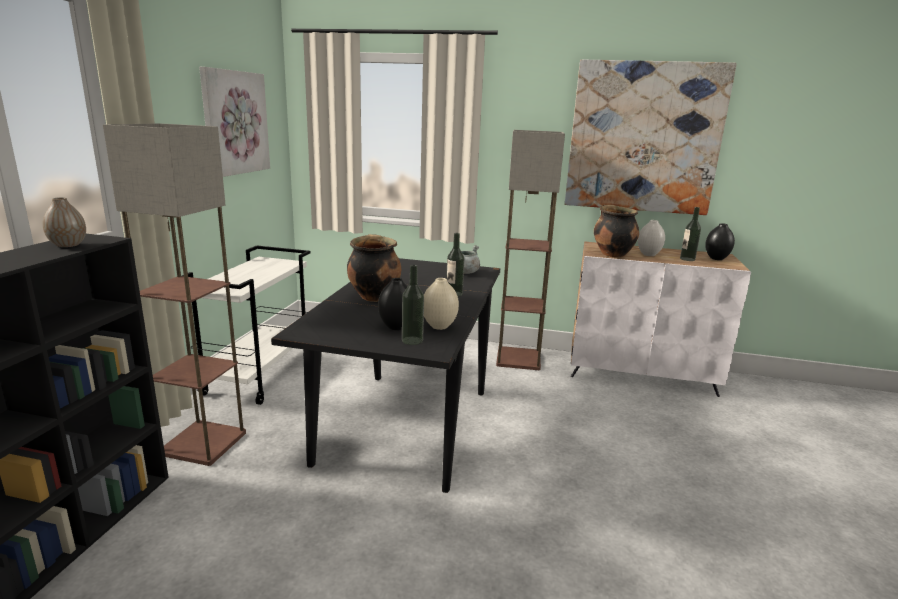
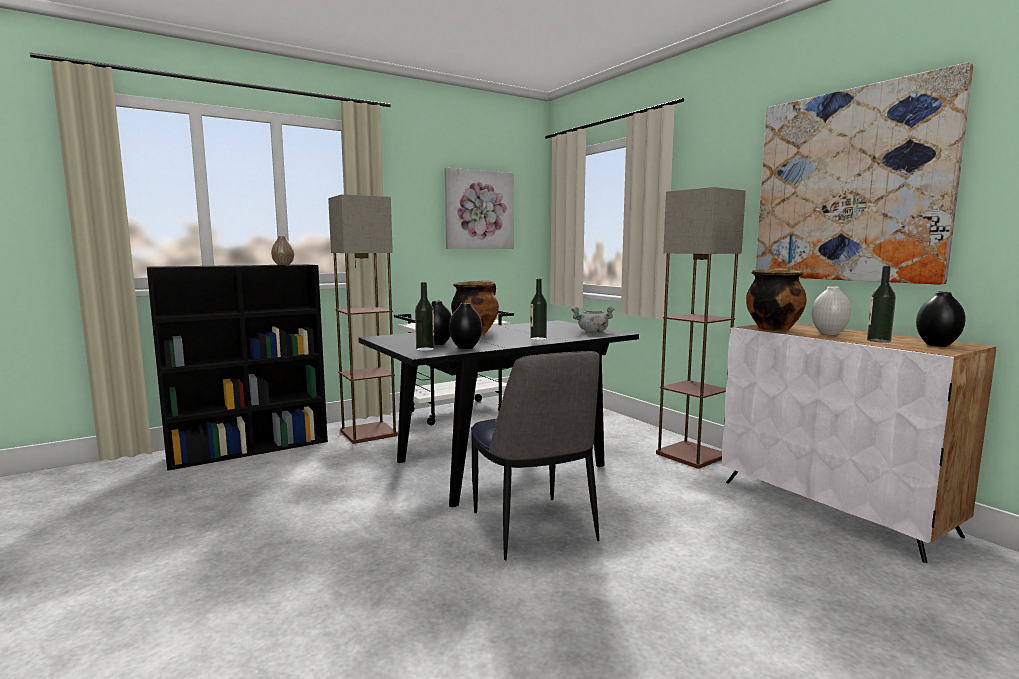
camera: 45 degrees right, 10 degrees down
(439, 326) = (465, 347): beige vase -> black vase
(536, 479) = (534, 528): none -> chair

